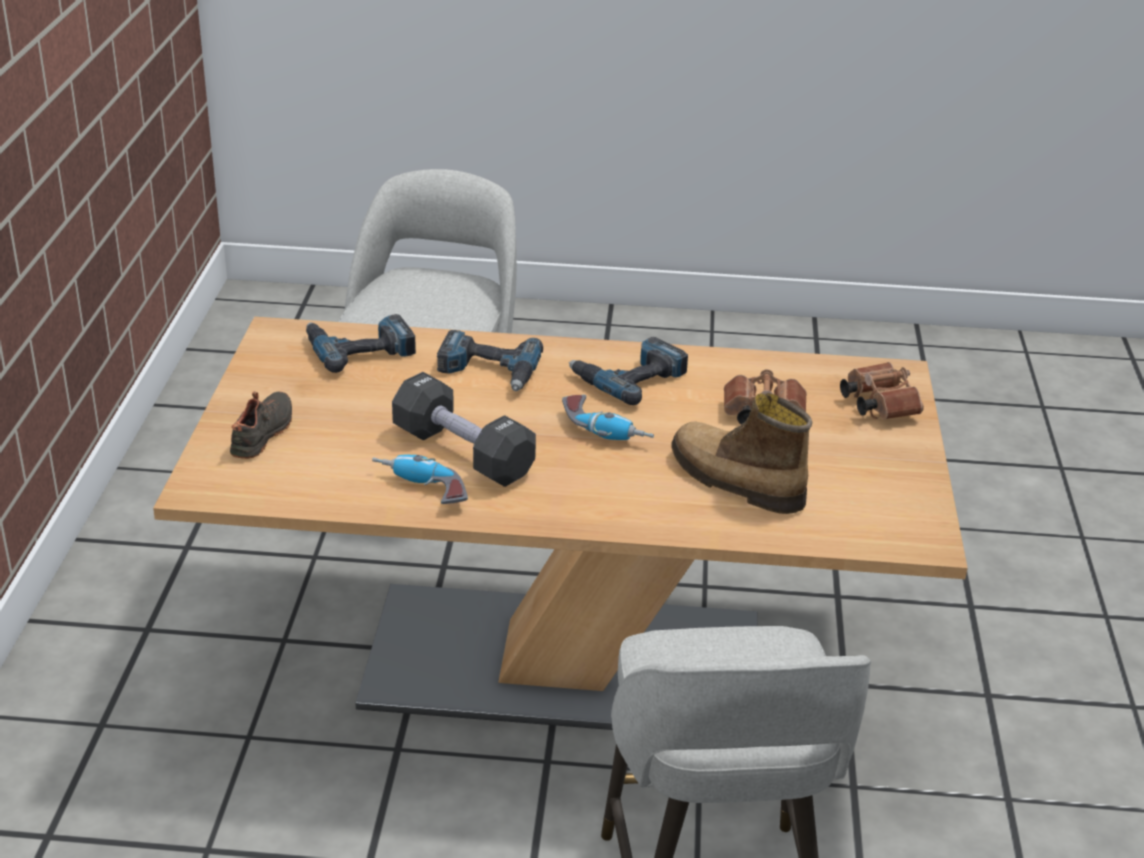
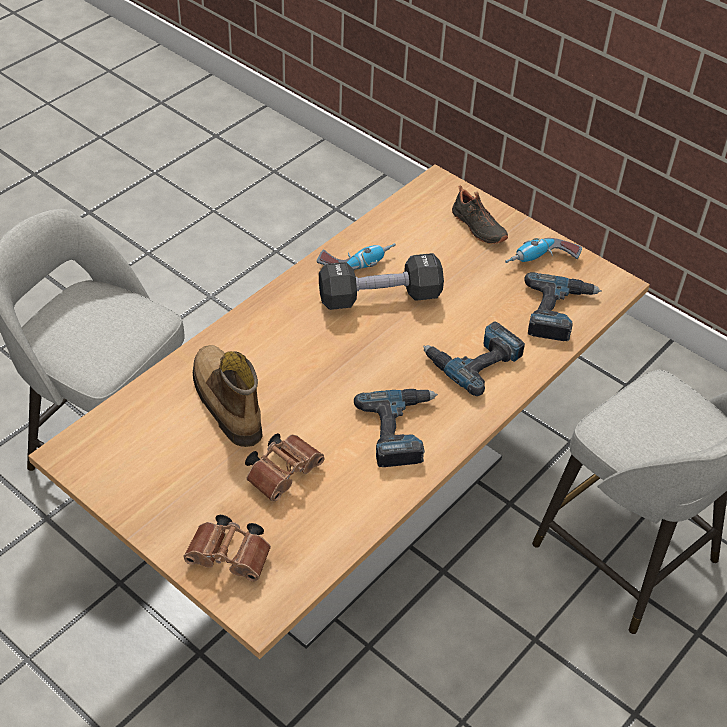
camera: 125 degrees right, 15 degrees up
(606, 430) = (344, 377): power drill -> power drill (541, 261)
(734, 482) = (225, 403): boot -> boot turned 105 degrees counterclockwise

